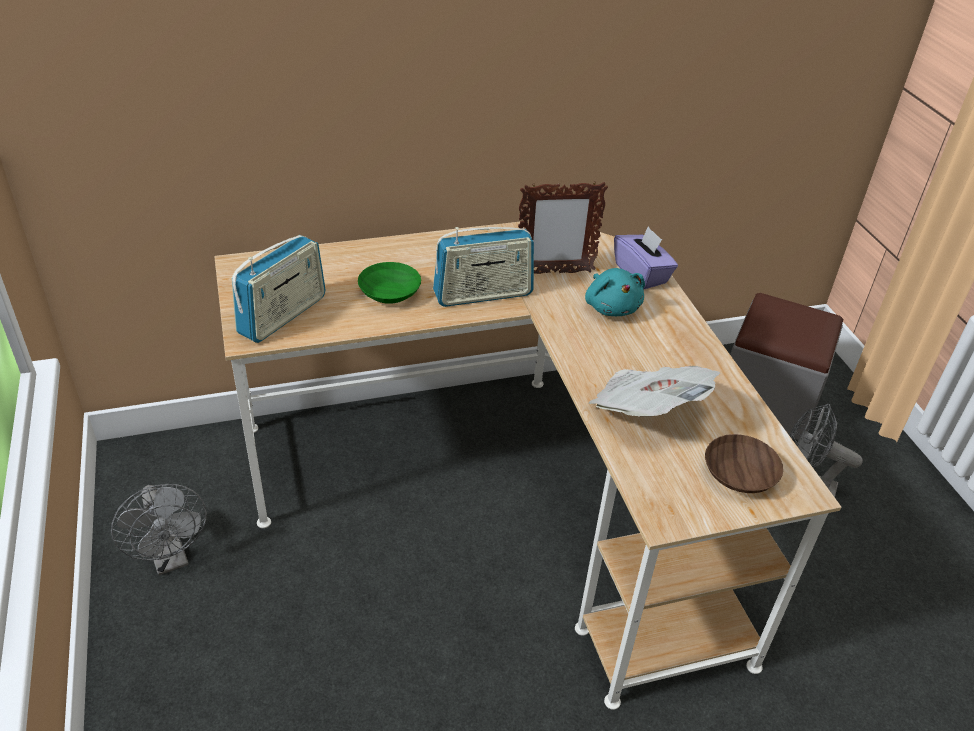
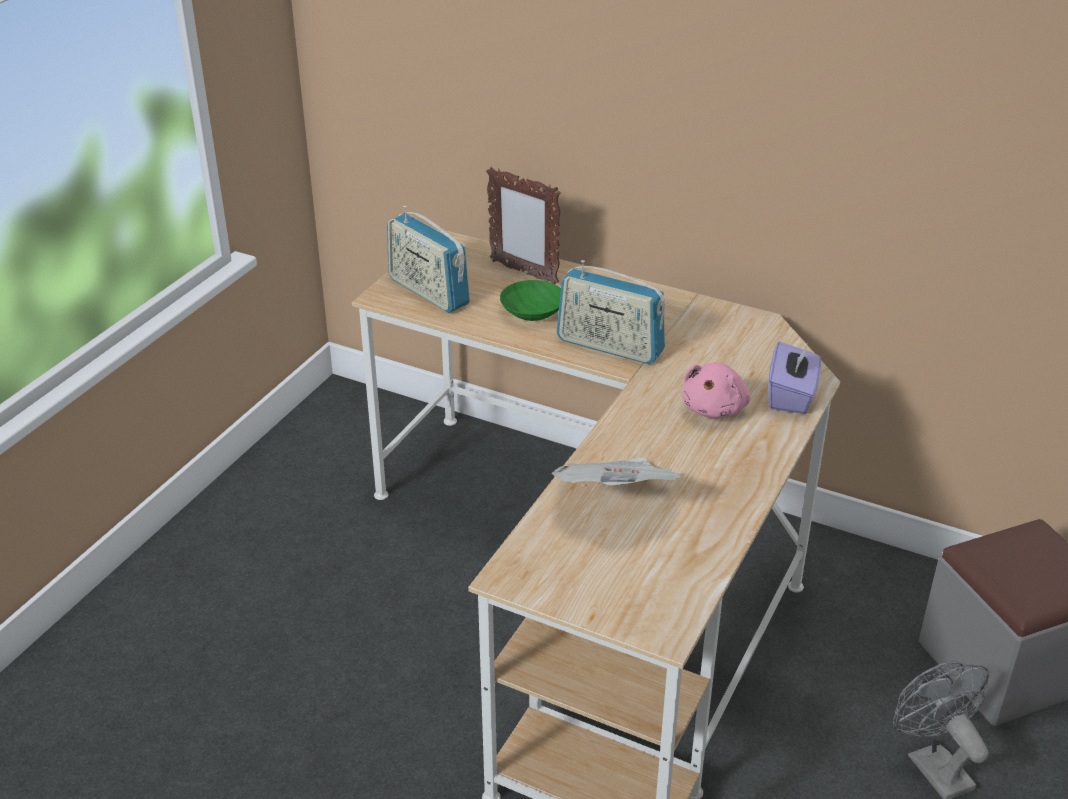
camera: 45 degrees right, 5 degrees down
(171, 559) = (292, 483): grey fan -> none
(283, 315) = (428, 292): radio -> radio turned 60 degrees clockwise
(554, 272) = (703, 357): picture frame -> picture frame (523, 272)
(611, 307) = (715, 408): turquoise plush toy -> pink plush toy
(740, 476) = (622, 588): brown bowl -> none

